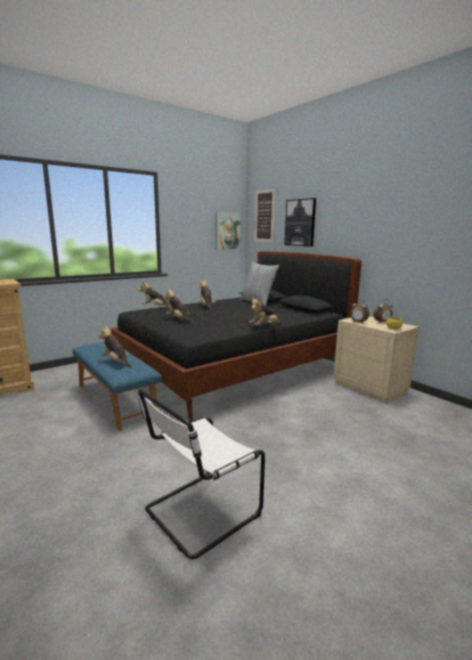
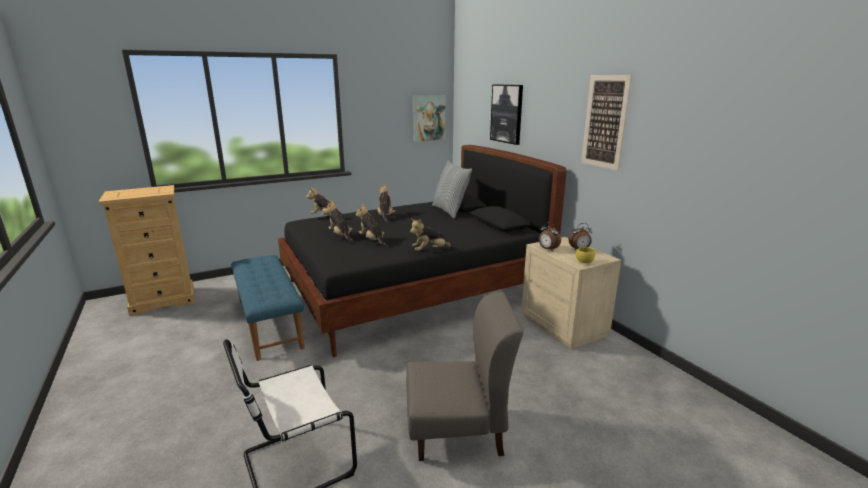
camera: 10 degrees right, 5 degrees up
(116, 362) = (262, 285): plush toy -> plush toy (372, 241)
(264, 216) = (471, 101): picture -> picture (605, 122)
(331, 470) = (457, 431): none -> grey chair

